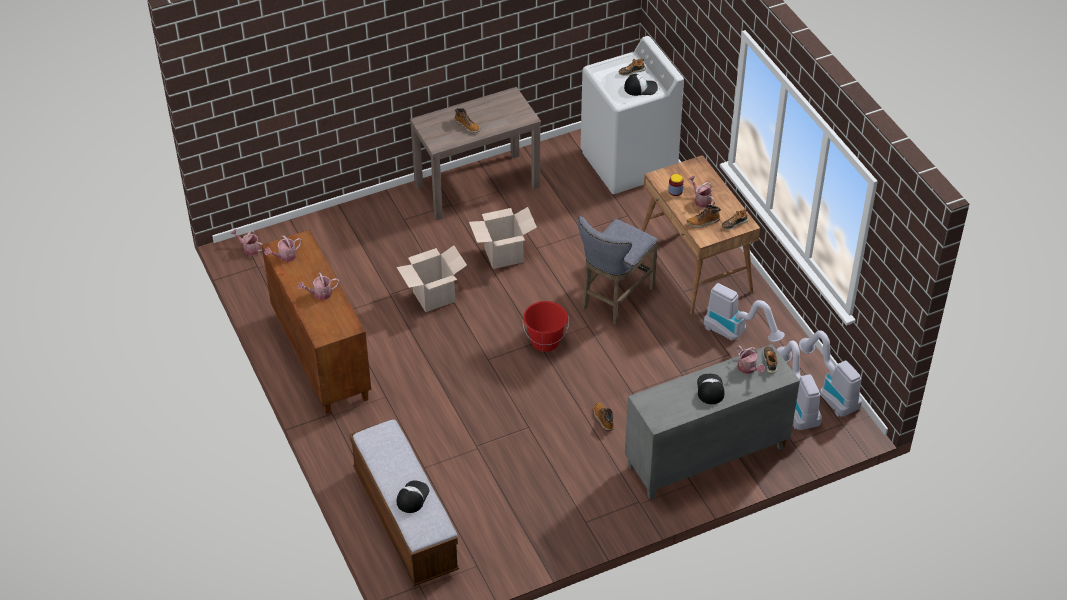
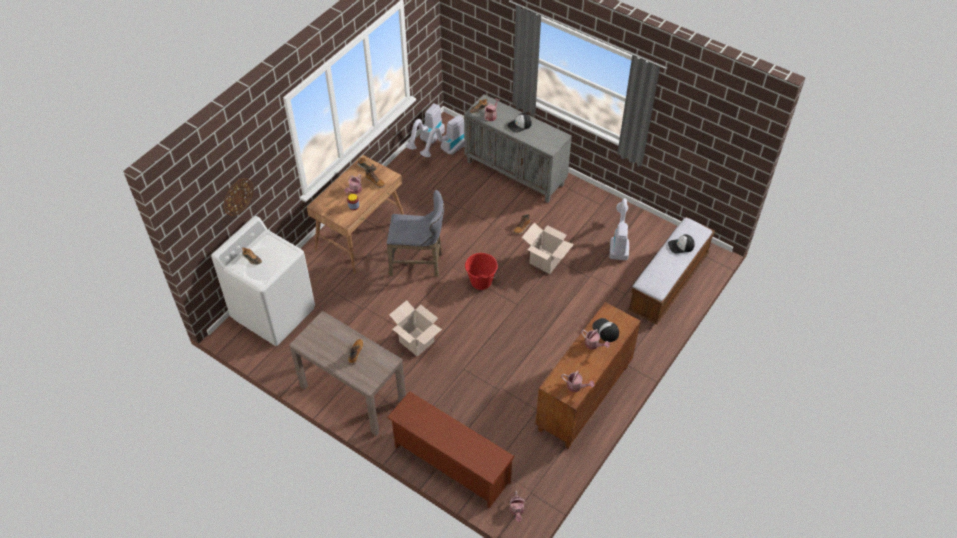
camera: 120 degrees left, 5 degrees up
(337, 223) = (450, 465): none -> brown shoe rack
(434, 297) = (483, 362): cardboard box -> cardboard box (545, 261)
(641, 88) = (269, 246): cap -> cap (605, 330)
(686, 38) = (238, 196): none -> wall clock
(737, 334) = (408, 194): vacuum cleaner -> vacuum cleaner (619, 242)

